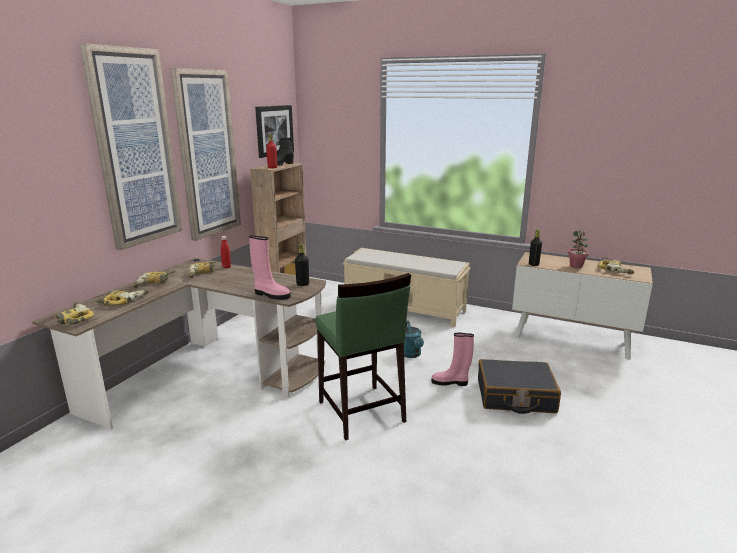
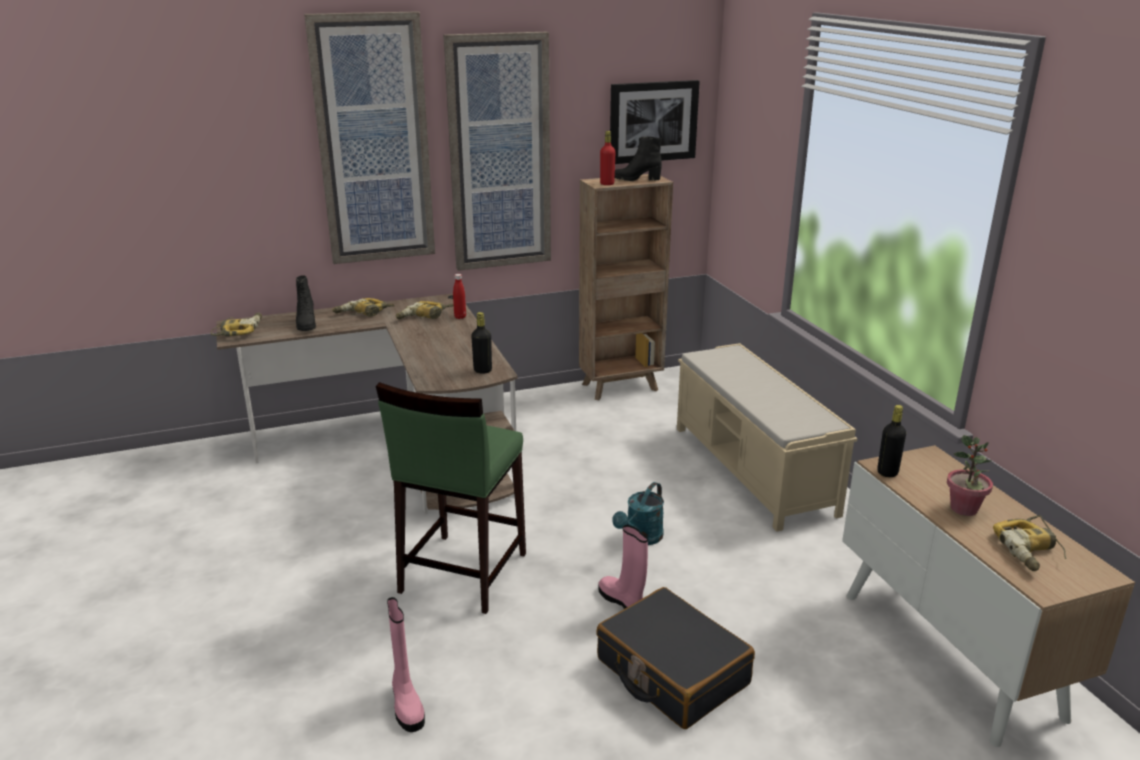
camera: 45 degrees right, 5 degrees up
(123, 300) = (306, 324): power drill -> black boot
(271, 295) = (425, 371): pink boot -> pink boot (406, 704)

